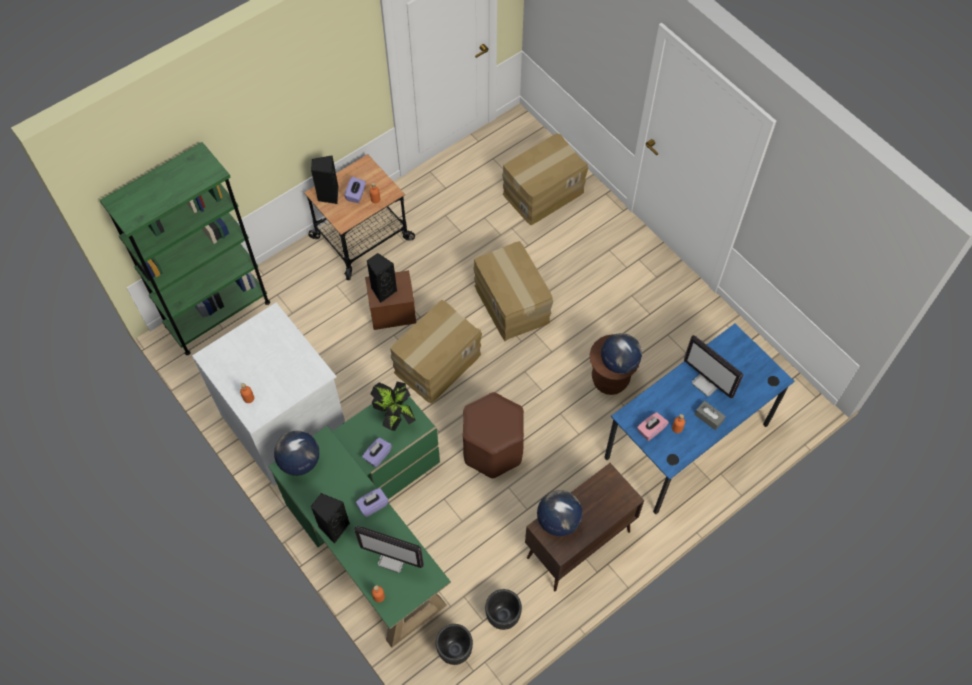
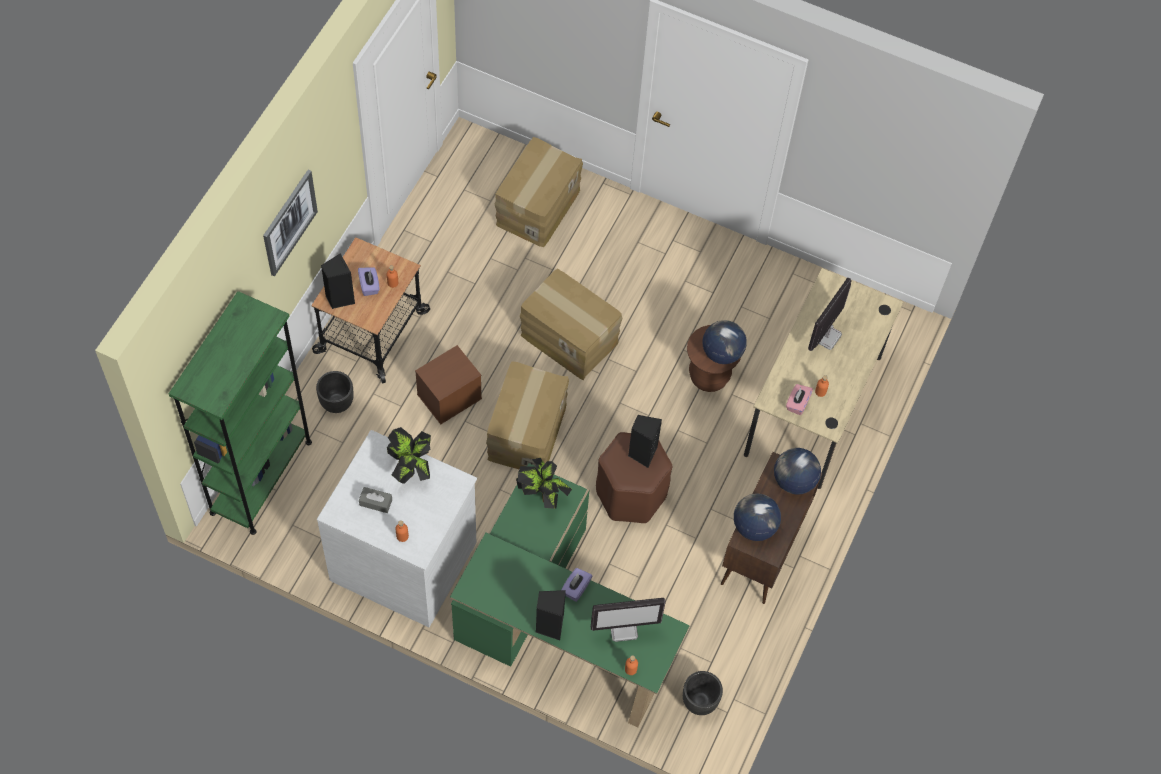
camera: 30 degrees left, 0 degrees up
(281, 106) = (289, 222): none -> picture
(289, 346) = (412, 467): none -> potted plant
(299, 461) = (479, 578): globe -> globe (793, 481)
(377, 455) = (547, 541): purple tissue box -> none
(383, 290) = (442, 377): black speaker -> black speaker (642, 453)
(502, 615) = (727, 648): black planter -> black planter (336, 402)
(686, 441) = (813, 405): blue desk -> beige desk
(707, 383) = (826, 337): monitor -> monitor turned 105 degrees clockwise
(708, 417) = (844, 369): grey tissue box -> grey tissue box (375, 502)

